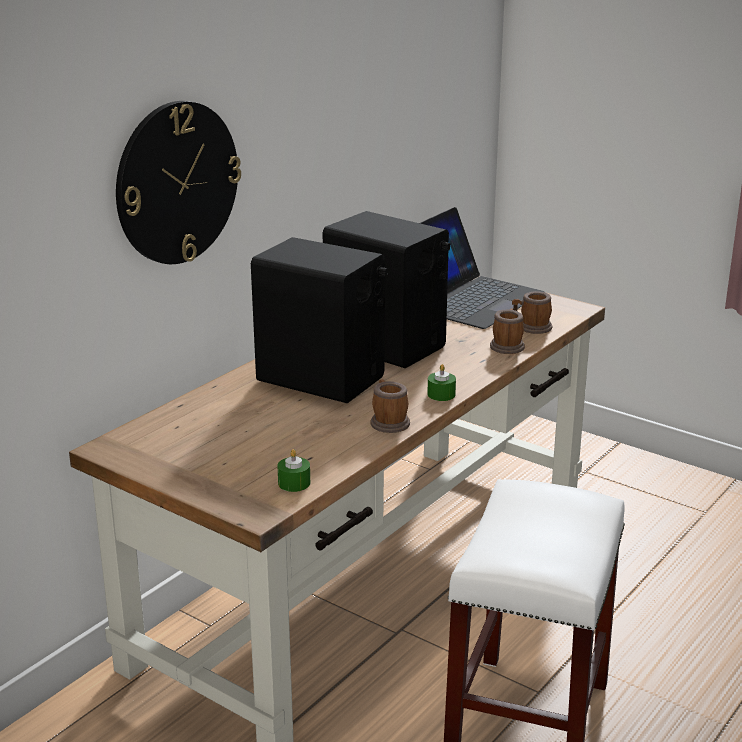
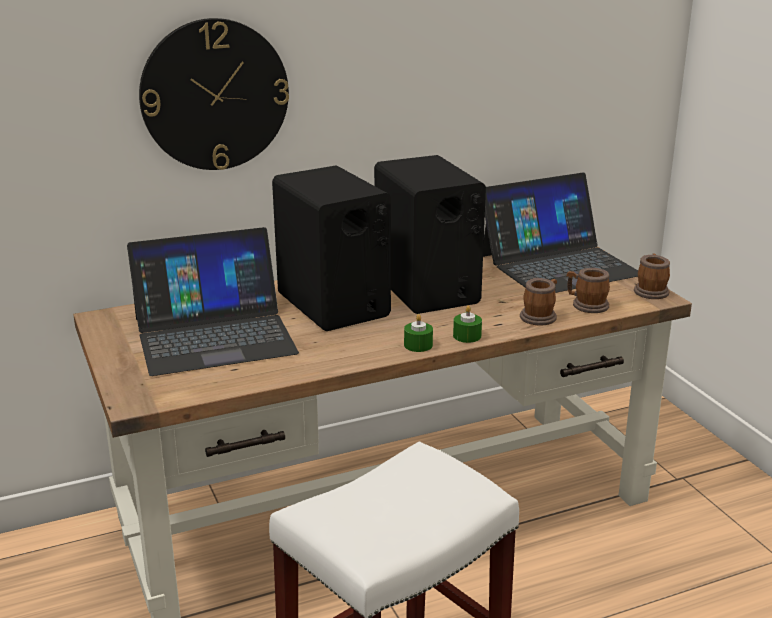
camera: 30 degrees right, 0 degrees up
(247, 434) = (214, 335): none -> laptop
(294, 483) = (193, 386): green candle -> green candle (467, 336)
(388, 422) = (339, 356): mug -> mug (651, 290)

